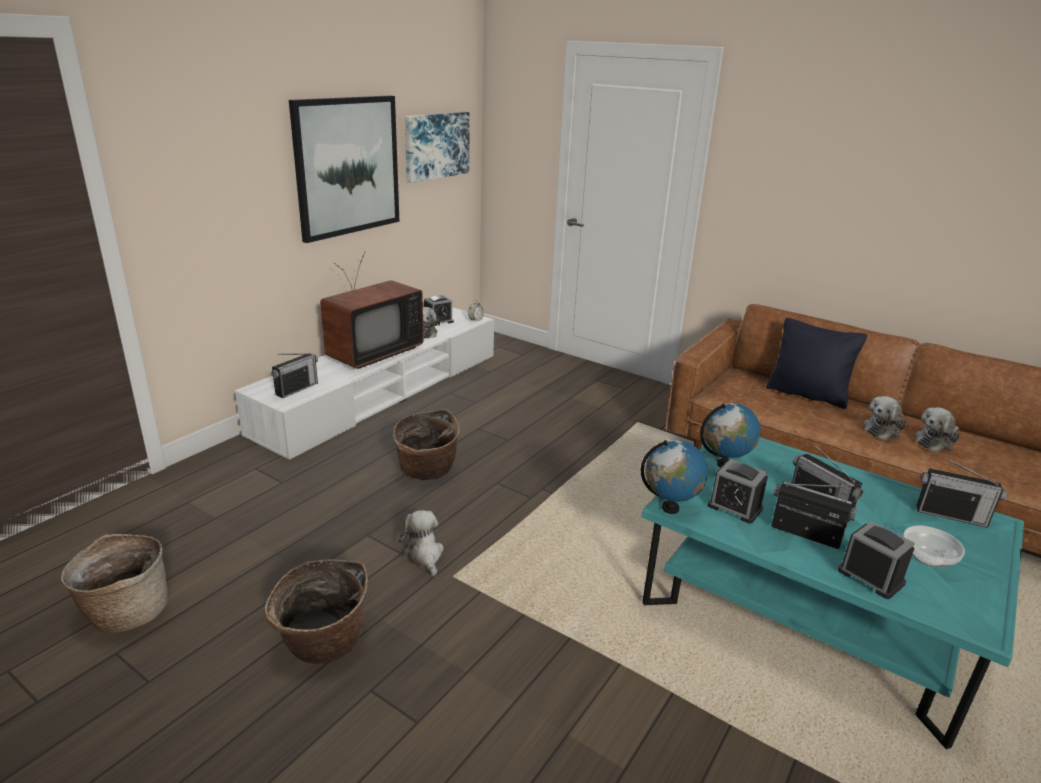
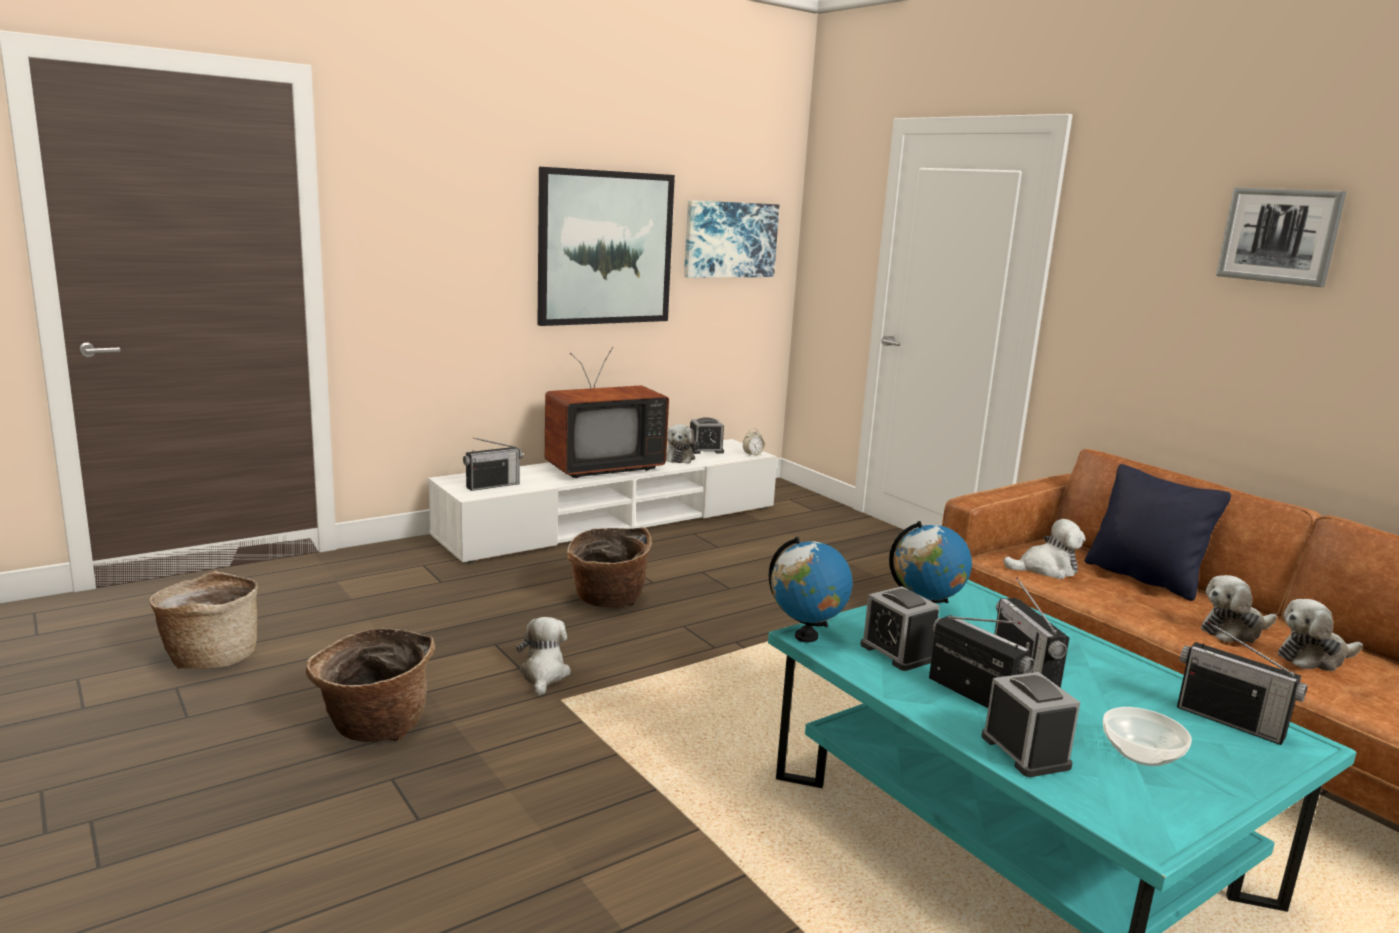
camera: 20 degrees right, 10 degrees down
(749, 400) = (1045, 569): none -> plush toy
(886, 148) = (1279, 236): none -> picture

